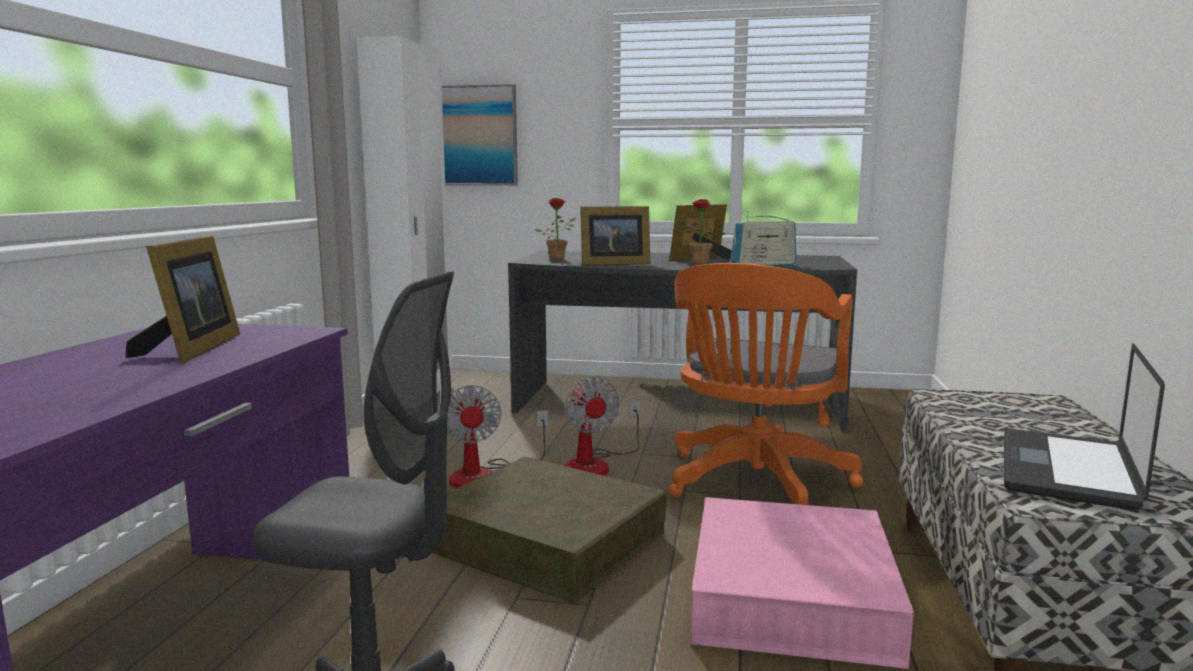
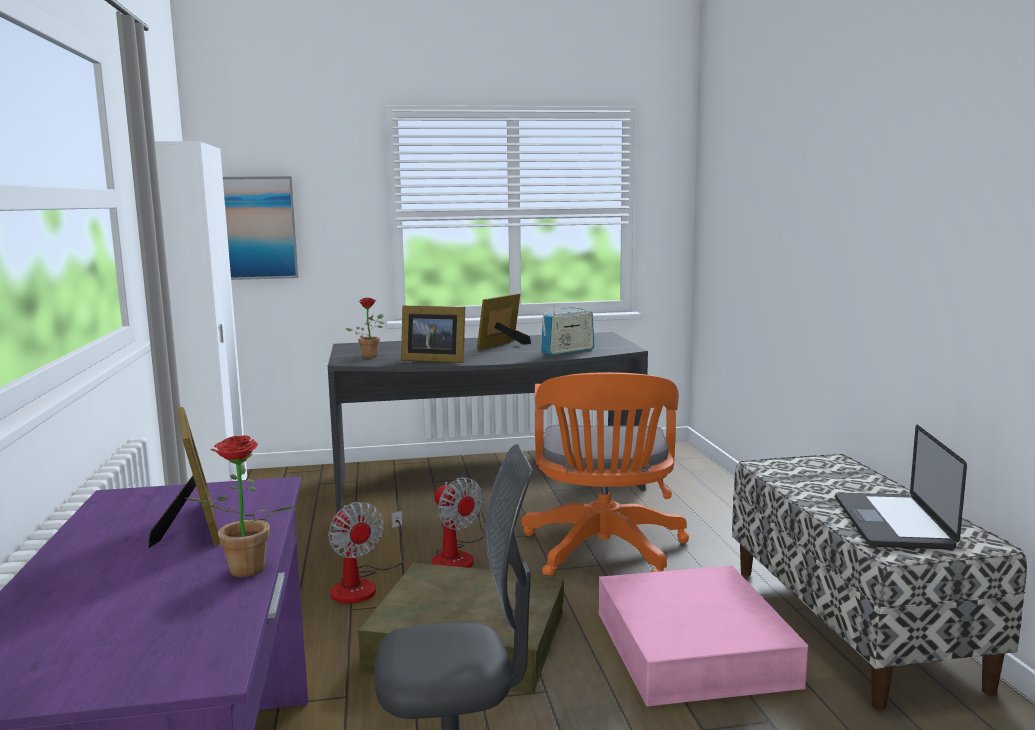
camera: 20 degrees left, 0 degrees up
(612, 264) = (432, 360): picture frame -> picture frame turned 45 degrees clockwise
(698, 264) = (510, 354): potted plant -> potted plant (242, 573)

